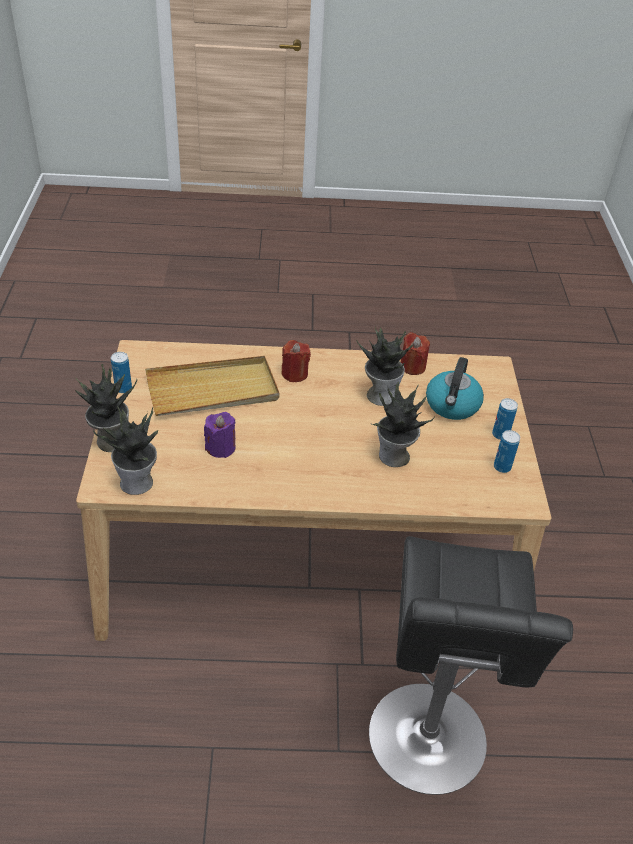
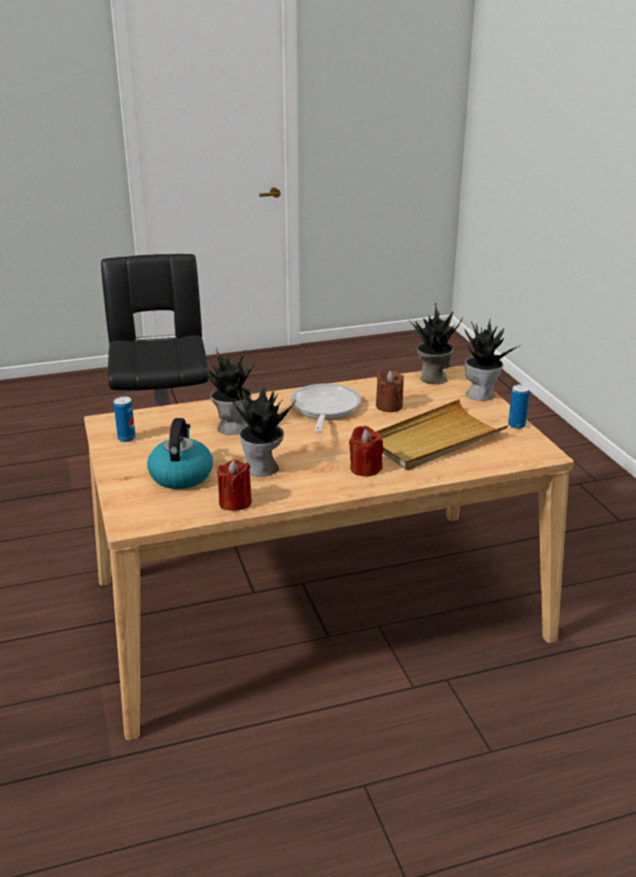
camera: 165 degrees right, 15 degrees down
(220, 447) = (389, 406): purple candle -> brown candle
(291, 459) = (324, 410): none -> frying pan
(500, 434) = (127, 461): can -> none

